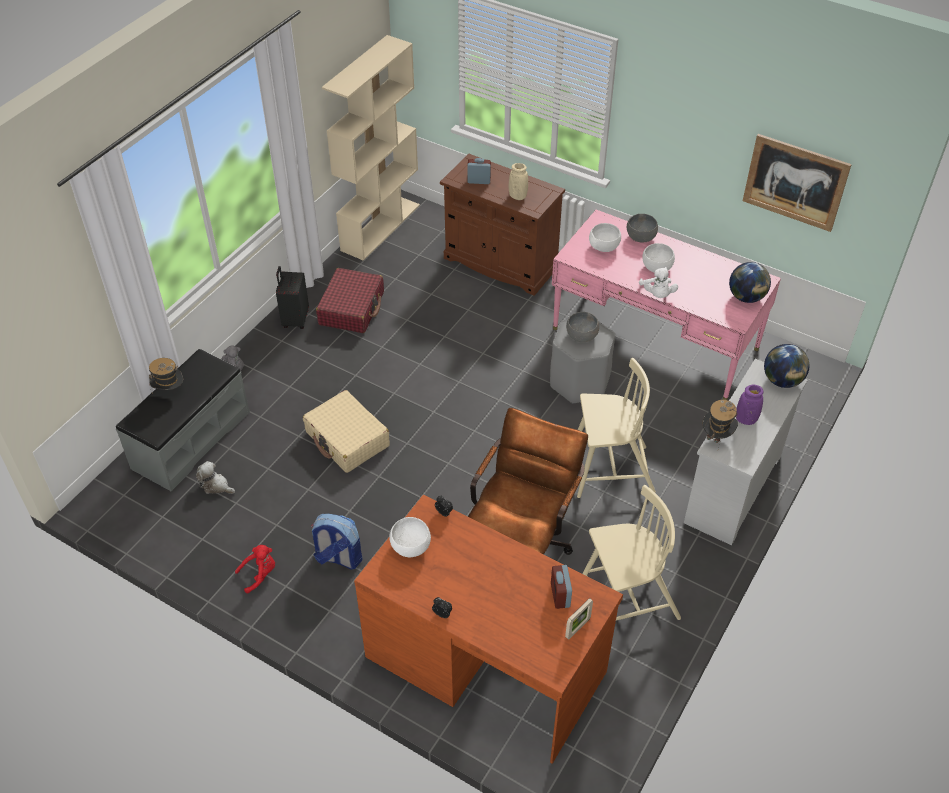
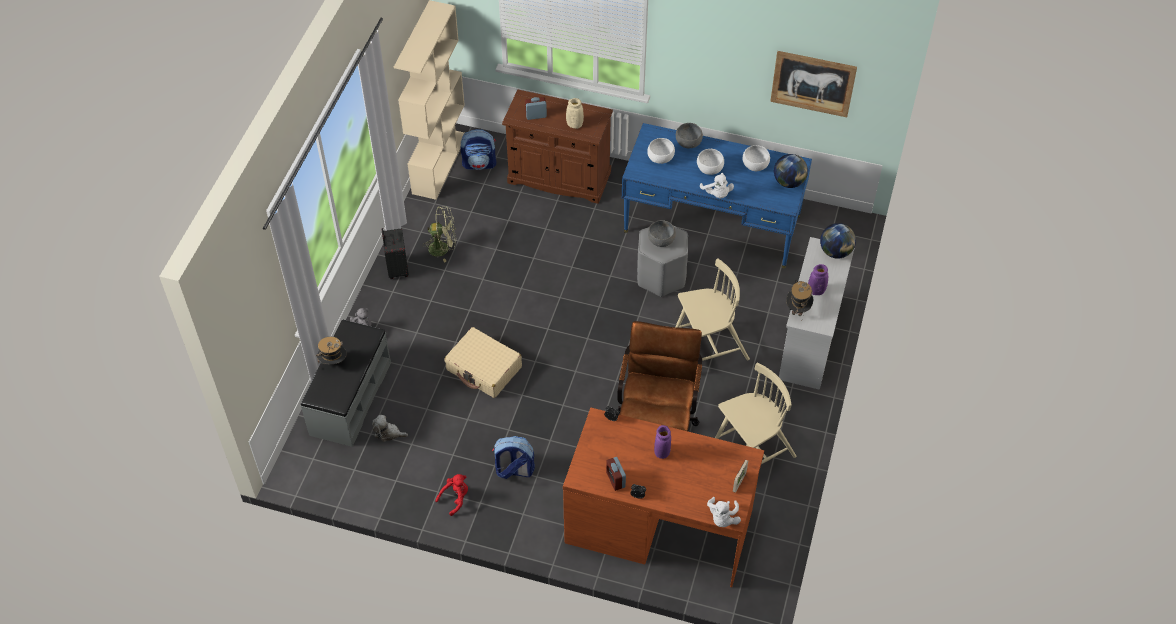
camera: 15 degrees left, 5 degrees up
(352, 308) = (443, 248): red suitcase -> green fan
(411, 546) = (596, 450): white bowl -> white bowl (755, 165)
(422, 235) = (479, 164): none -> backpack
(491, 567) = (662, 452): none -> purple vase
(541, 669) = (722, 518): none -> white plush toy
(560, 595) = (719, 461): alarm clock -> alarm clock (615, 480)
(654, 339) = (712, 223): pink desk -> blue desk

